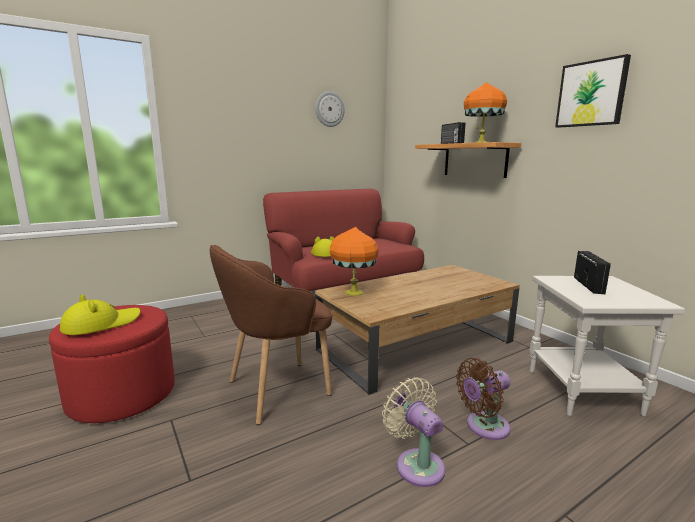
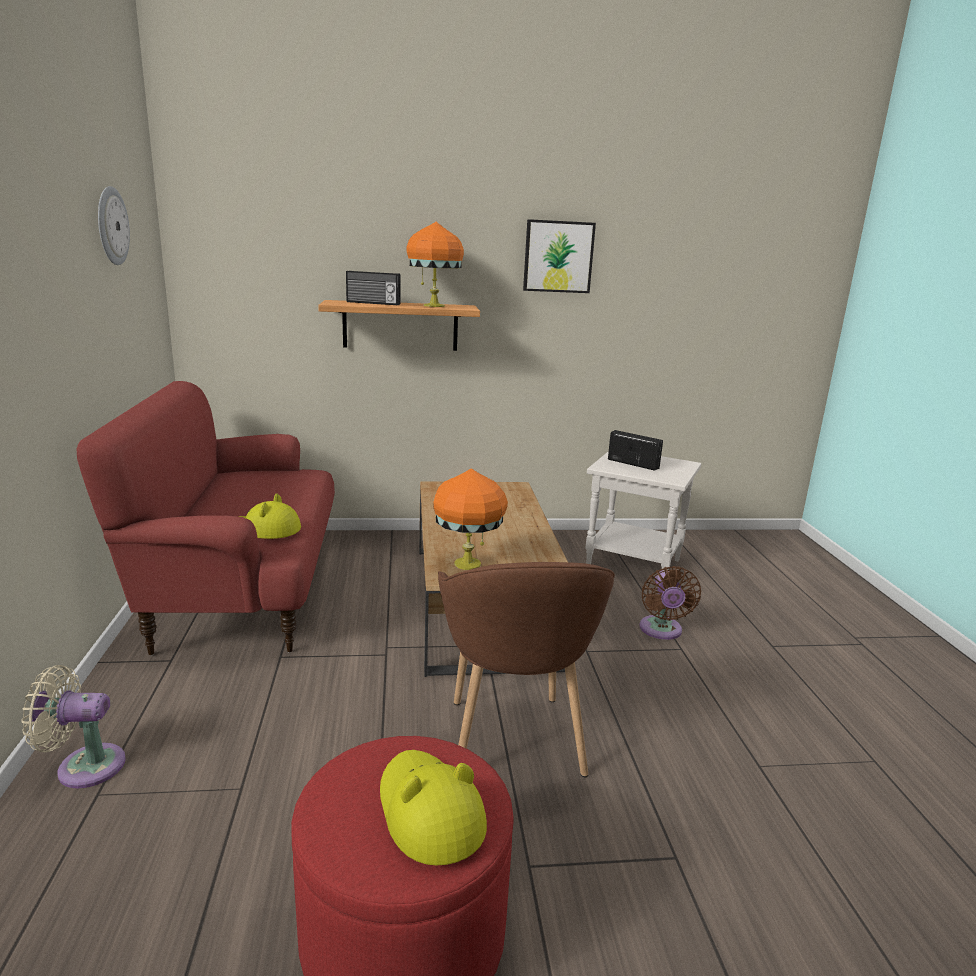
camera: 65 degrees left, 5 degrees up
(416, 464) = (699, 686): beige fan -> beige fan (84, 766)

